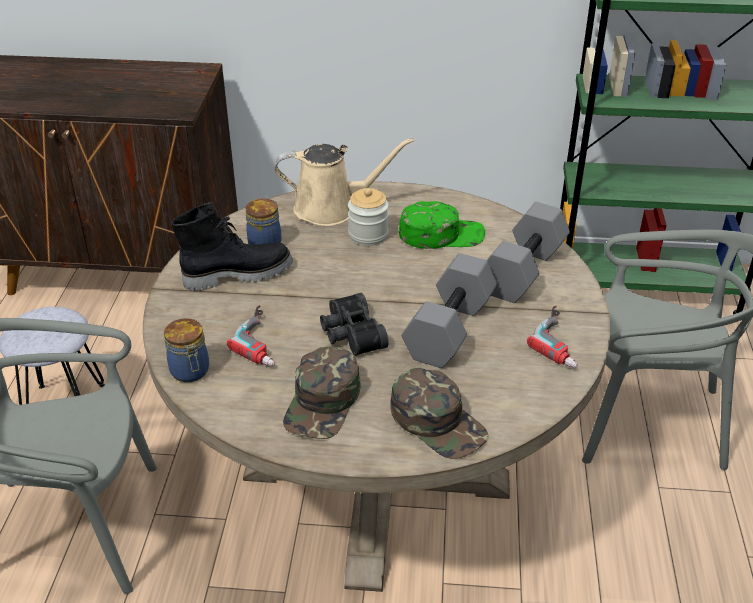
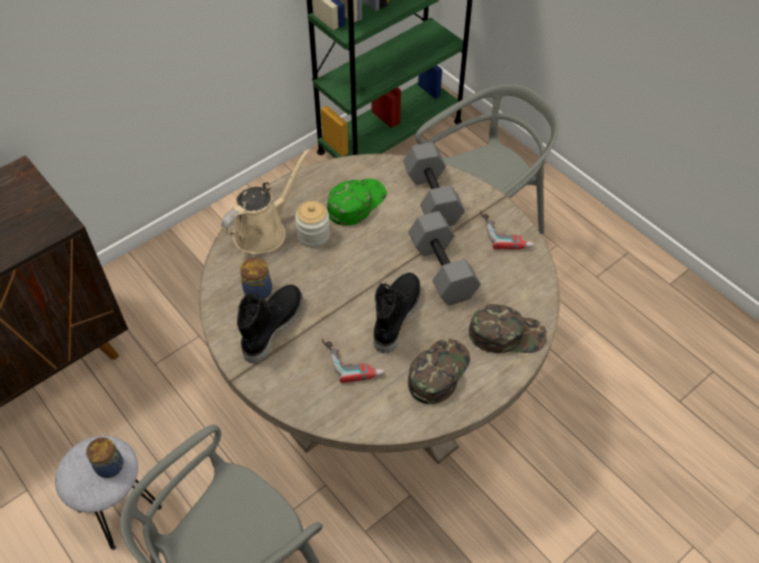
camera: 45 degrees left, 15 degrees up
(190, 372) = (340, 416): jar -> jar (111, 466)
(323, 402) = (438, 372): green cap -> green cap turned 120 degrees counterclockwise
(350, 334) = (395, 316): black binoculars -> black boot

